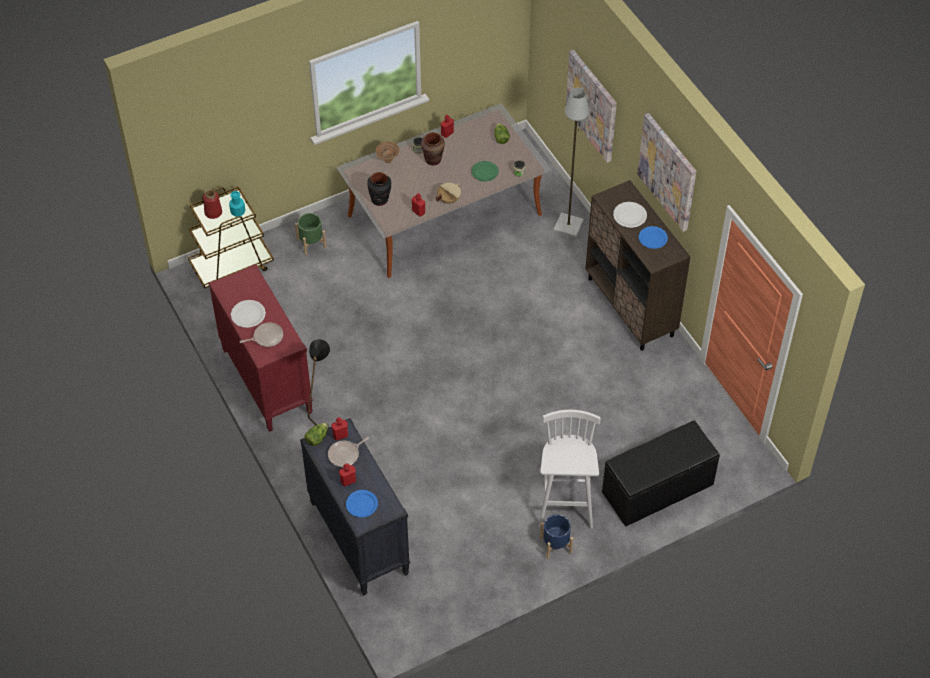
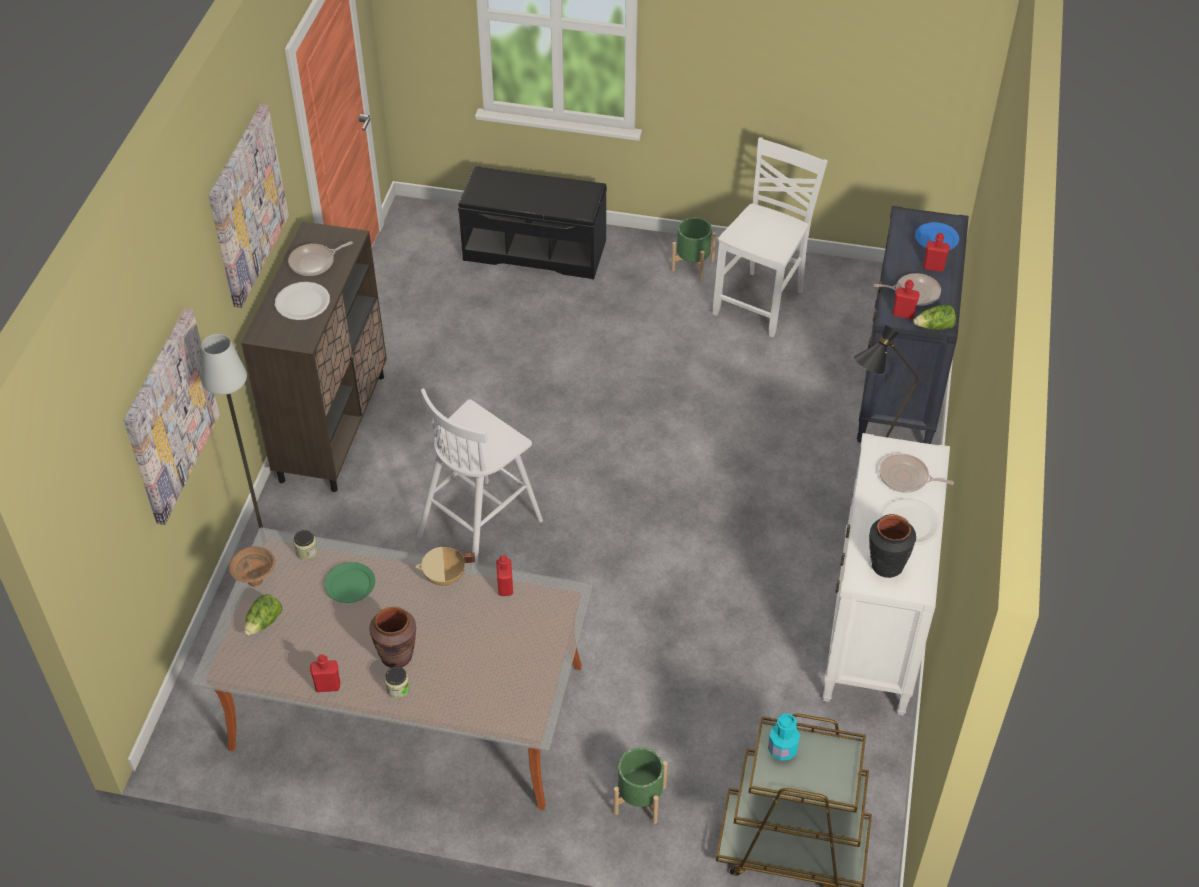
camera: 140 degrees left, 5 degrees down
(213, 212) = (824, 775): red vase -> none
(266, 381) = (873, 631): red dresser -> white dresser
(380, 199) = (539, 644): black vase -> black vase (886, 565)
(388, 160) = (462, 702): brown bowl -> brown bowl (256, 580)
(489, 545) = (761, 302): none -> white chair
(556, 545) = (692, 265): blue planter -> green planter
(565, 501) = (639, 293): white stool -> white stool (482, 527)
(652, 238) = (314, 262): blue plate -> frying pan

